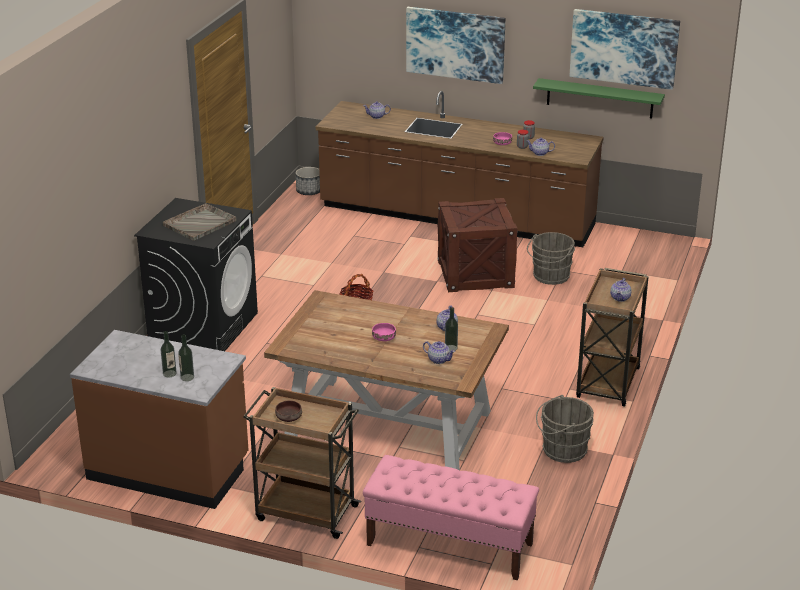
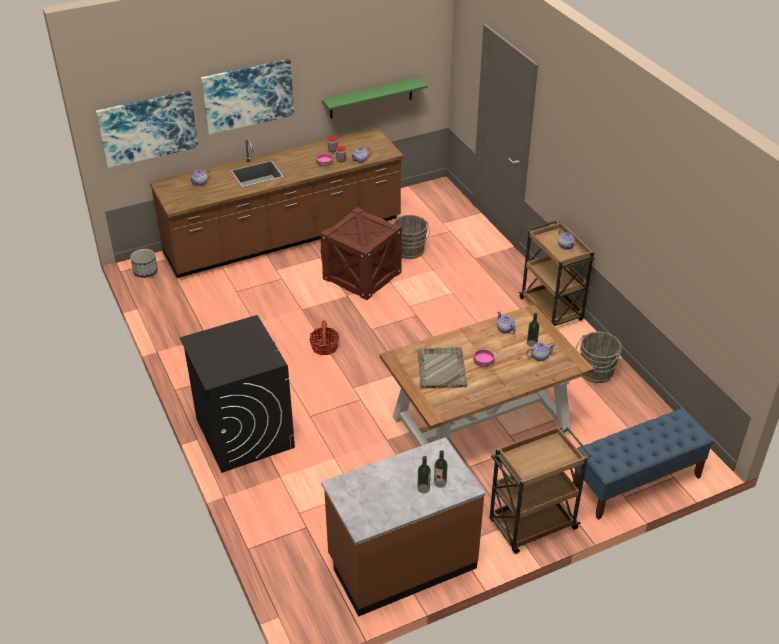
camera: 45 degrees left, 10 degrees up
(200, 223) = (239, 348): grey tray -> grey tray (441, 368)
(289, 418) = (536, 464): brown bowl -> none
(449, 544) = (636, 482): pink bench -> blue bench
(624, 48) = (386, 52): picture -> picture (148, 128)

